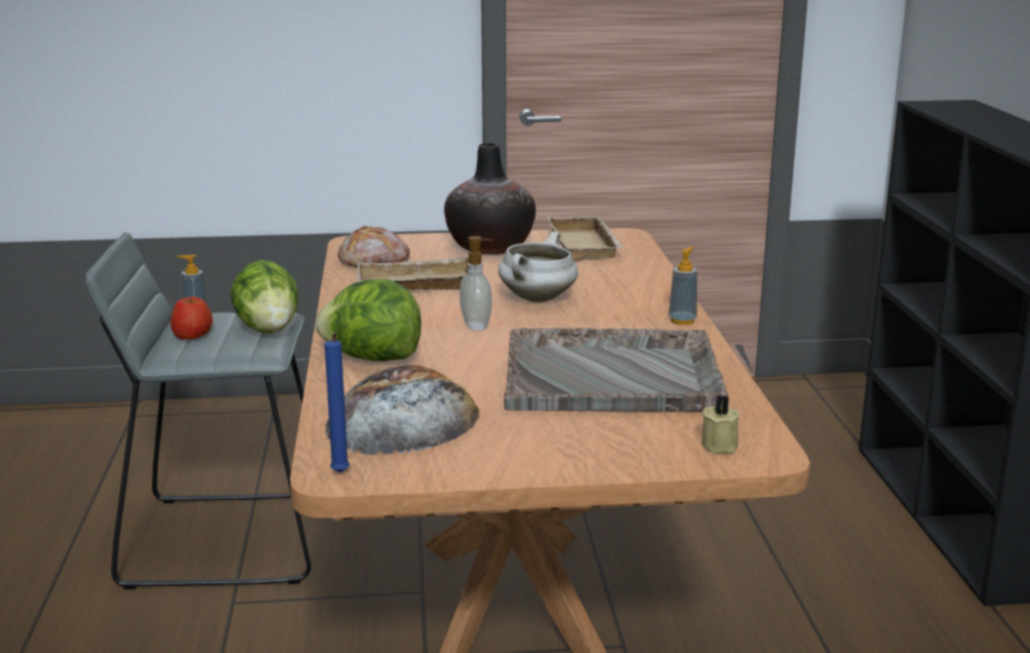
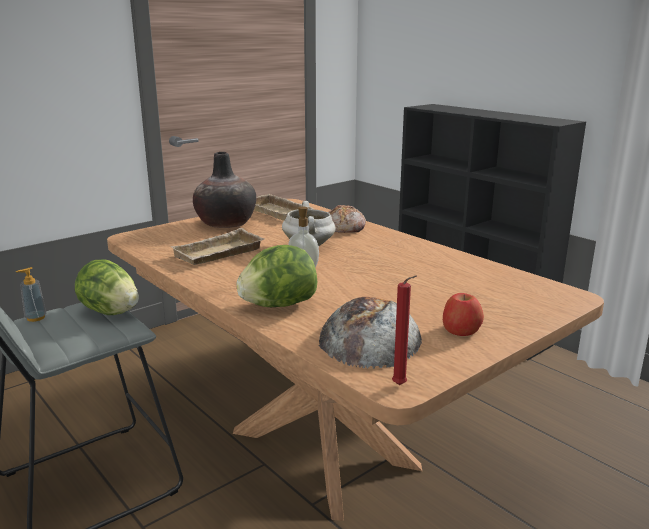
camera: 35 degrees left, 0 degrees up
(192, 335) = (54, 331): apple -> apple (461, 330)
(340, 474) = (401, 386): blue candle -> red candle
(375, 262) = (166, 246): bread -> bread (345, 228)
(614, 375) = (430, 277): grey tray -> none
(682, 320) = (405, 240): soap dispenser -> none
(721, 445) = (548, 298): beige candle -> none

